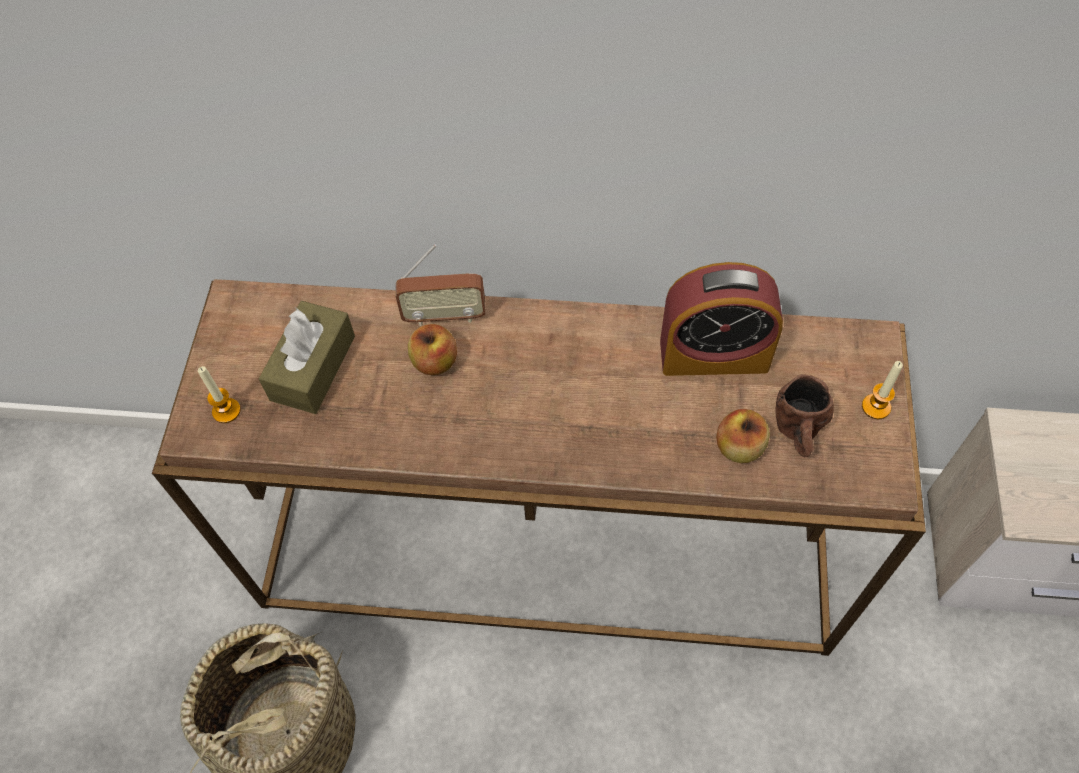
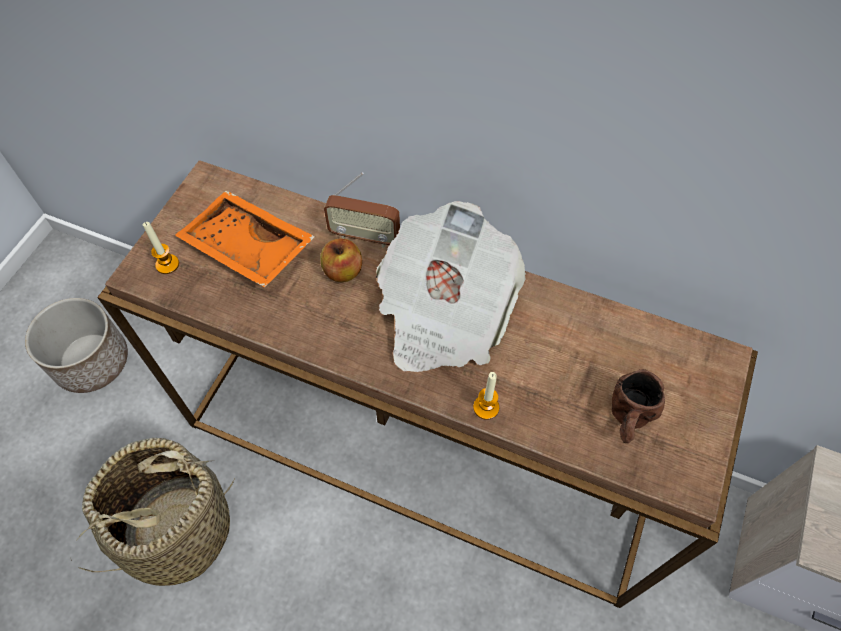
camera: 15 degrees right, 0 degrees up
(104, 567) = (92, 361): none -> planter
(313, 368) = (246, 249): brown tissue box -> orange tray
(564, 376) = (443, 313): none -> newspaper
(714, 355) = (577, 331): alarm clock -> none
(739, 447) = (571, 416): apple -> none
(876, 407) = (706, 417): candle -> candle (486, 407)

